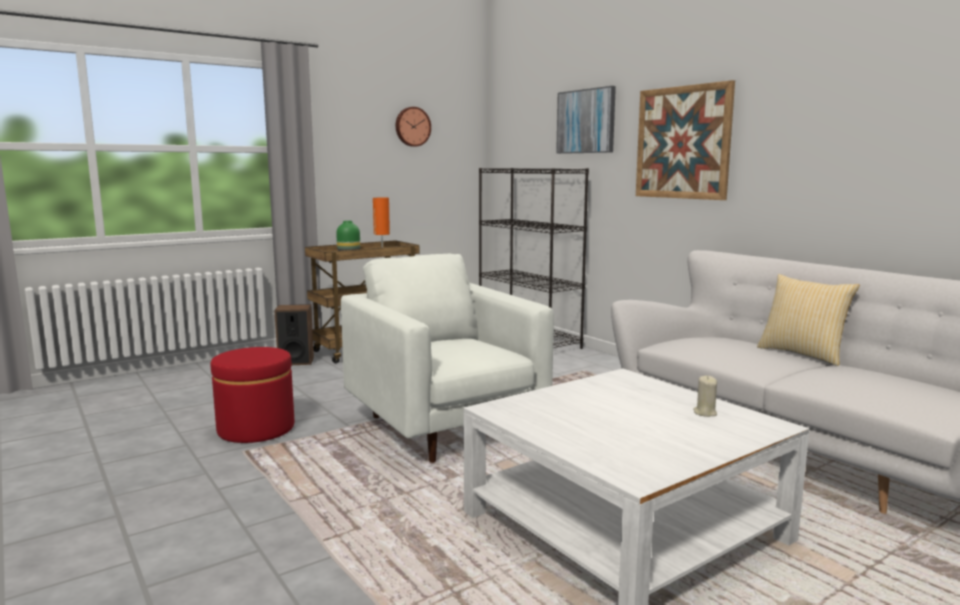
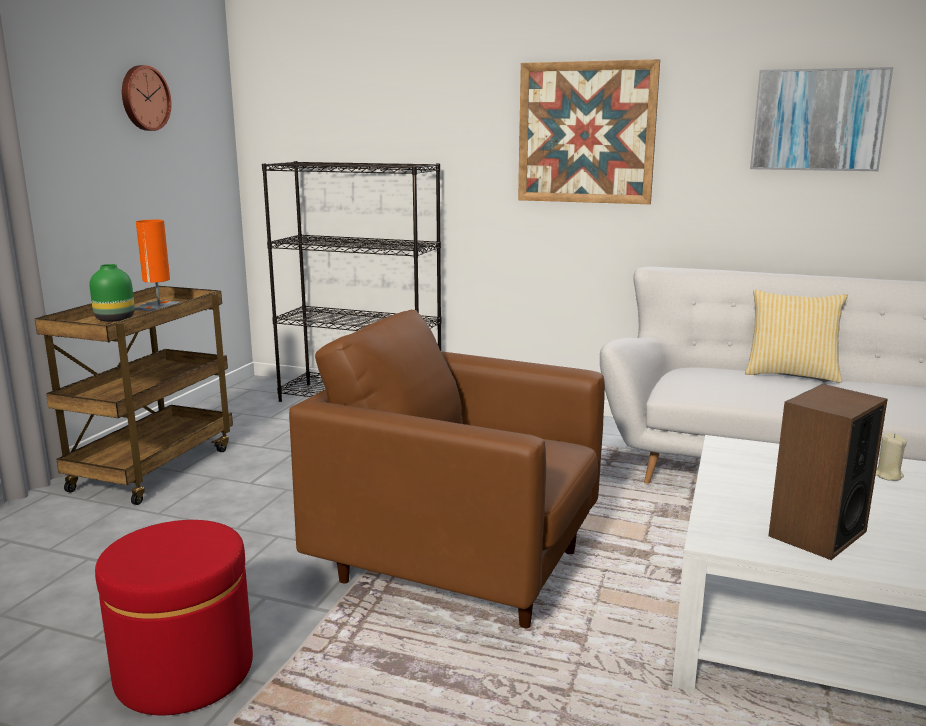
camera: 35 degrees left, 5 degrees up
(296, 361) = (61, 519): speaker -> speaker (816, 533)
(445, 427) = (460, 566): white armchair -> brown armchair
(586, 121) = (427, 99): picture -> picture (818, 120)

